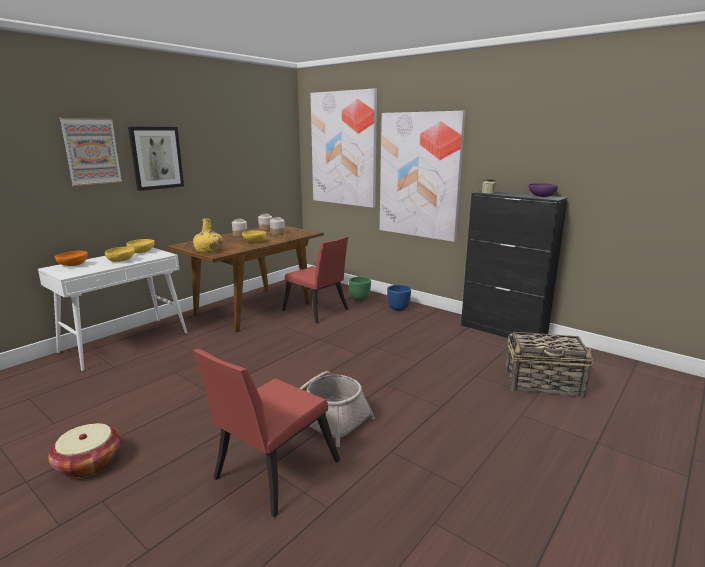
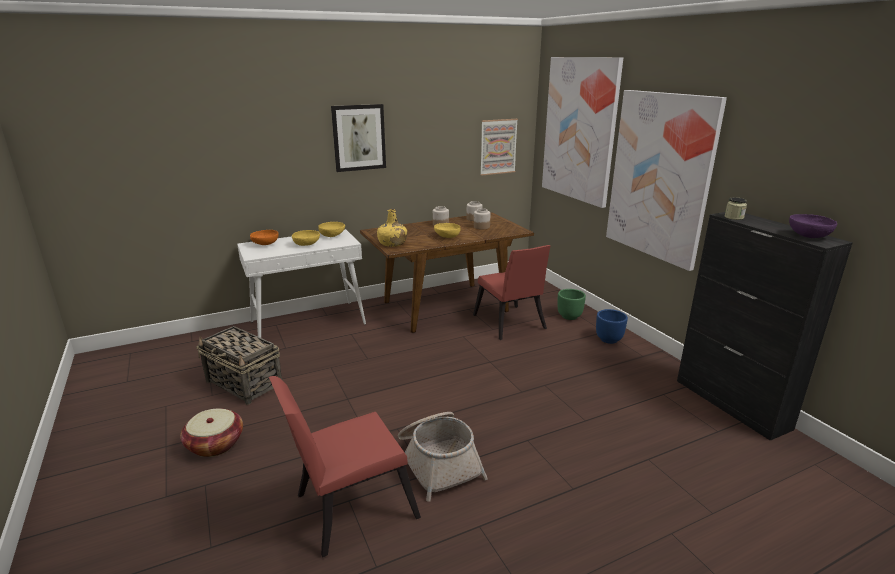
camera: 25 degrees right, 5 degrees up
(91, 151) = (293, 132): picture -> picture (498, 146)
(544, 384) = (736, 499): basket -> basket (244, 383)

